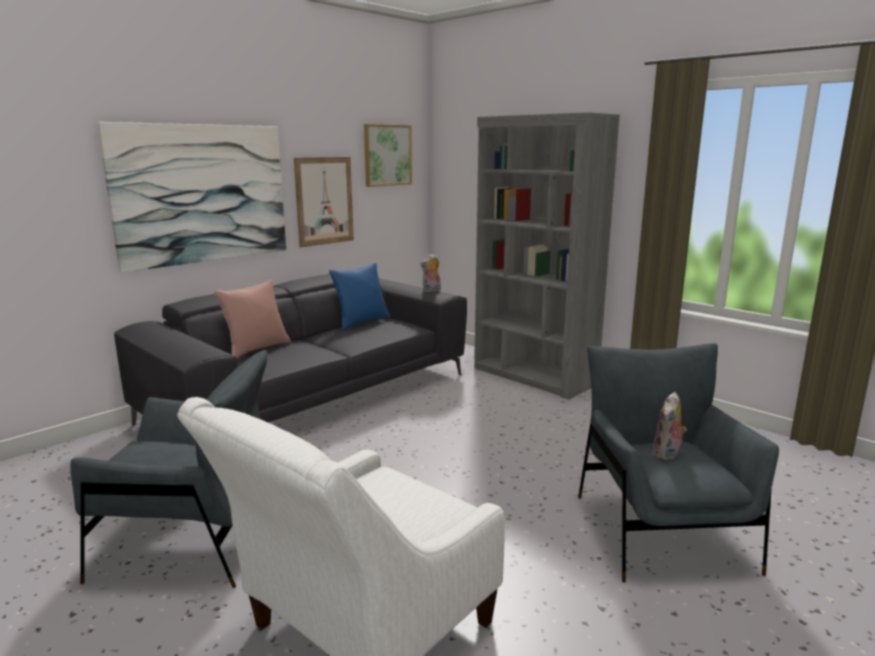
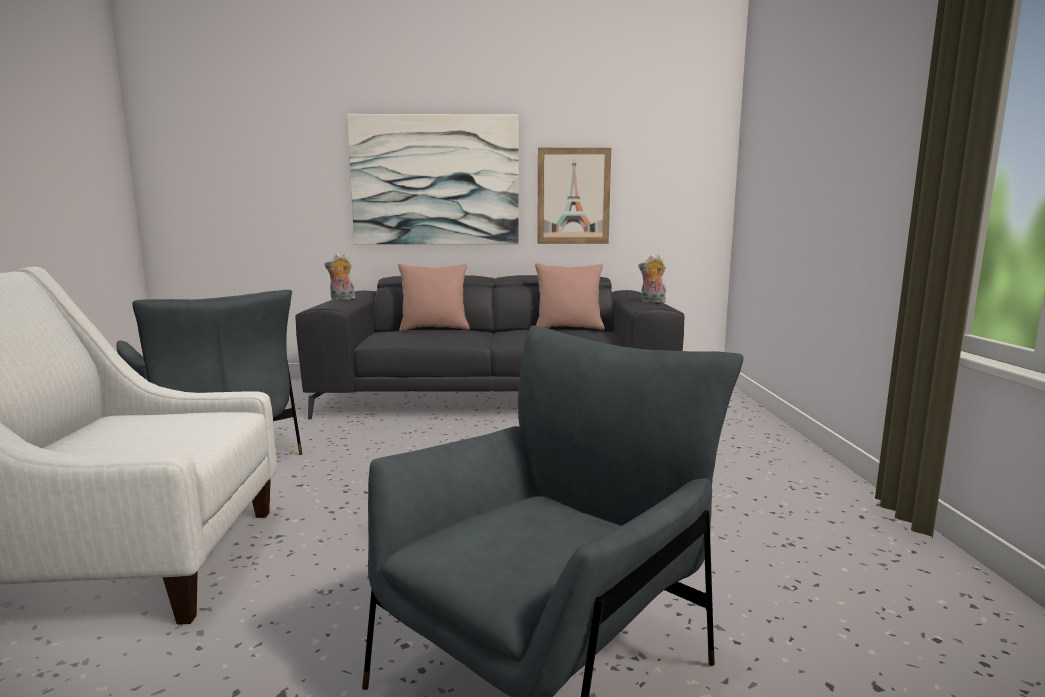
camera: 45 degrees right, 5 degrees down
(361, 322) = (568, 328): blue pillow -> pink pillow
(387, 155) = (668, 147): picture -> none
(533, 376) = (766, 443): grey bookcase -> none
(667, 455) = (520, 520): plush toy -> plush toy (342, 299)

